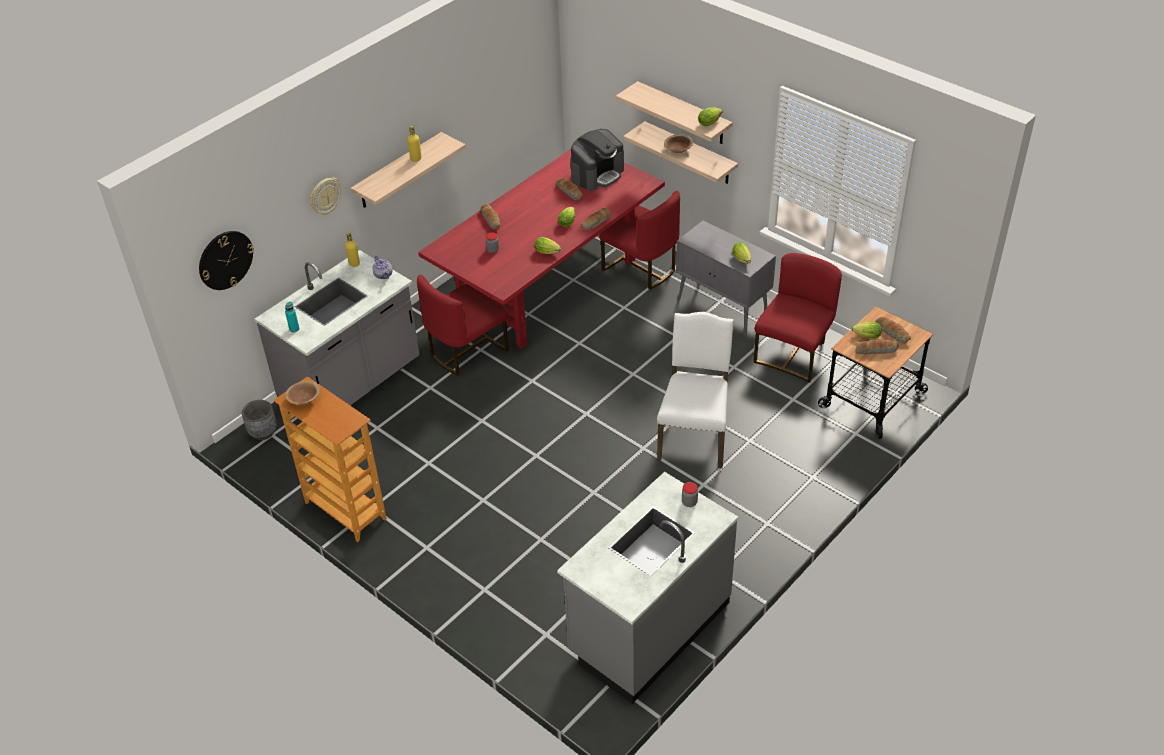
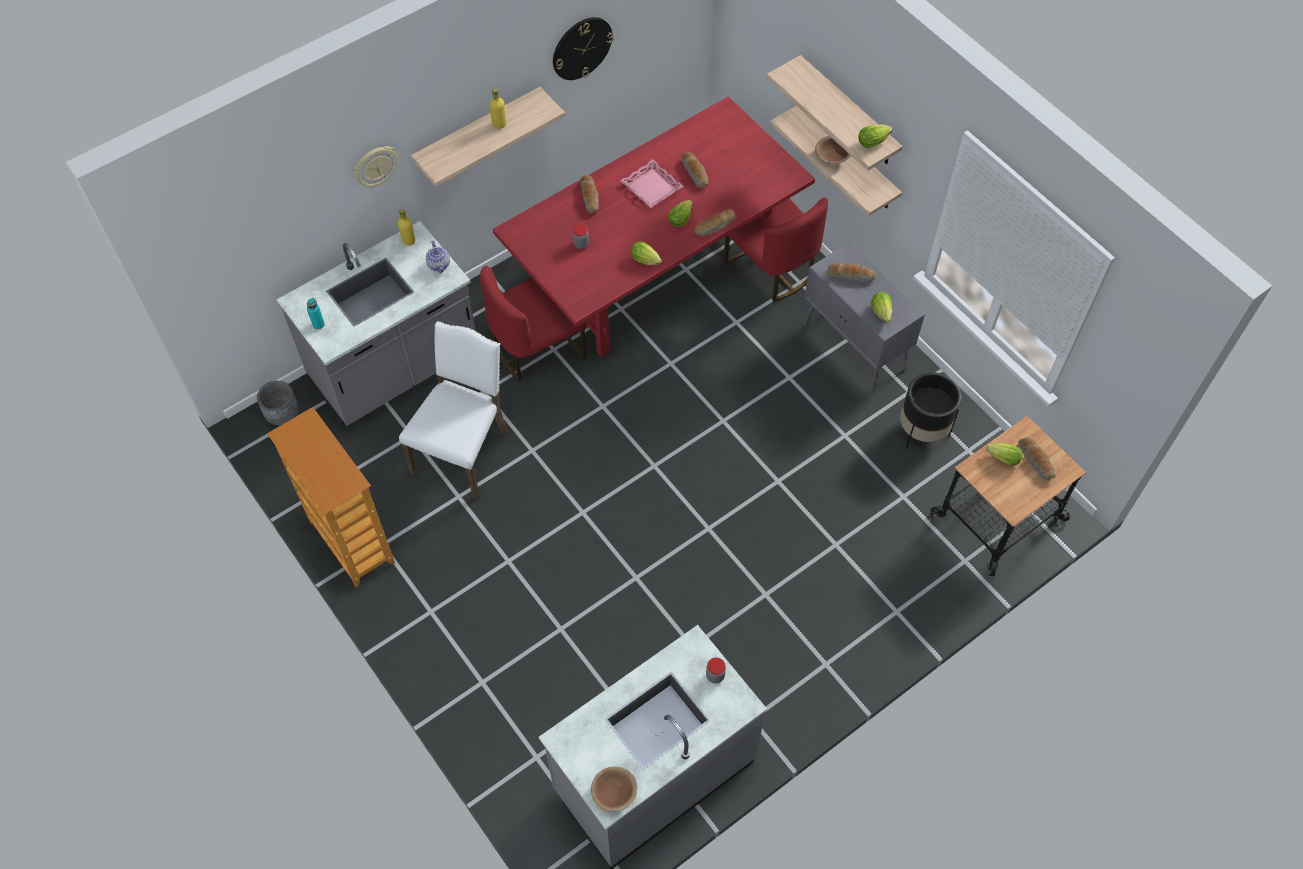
camera: 10 degrees right, 15 degrees up
(225, 260) = (238, 241): wall clock -> wall clock (581, 48)
(304, 399) = (301, 440): brown bowl -> brown bowl (614, 792)
(538, 206) = (652, 187): none -> pink tray
(597, 174) = (735, 151): coffee machine -> none
(694, 436) = (772, 525): white chair -> white chair (463, 451)
(794, 354) = (922, 431): red chair -> black planter
(876, 350) = (1008, 482): bread -> bread (850, 275)

